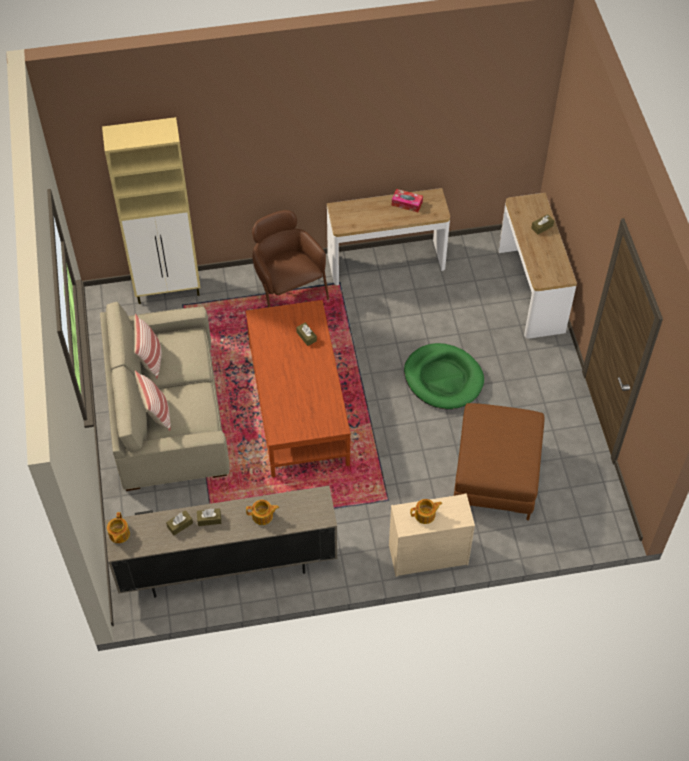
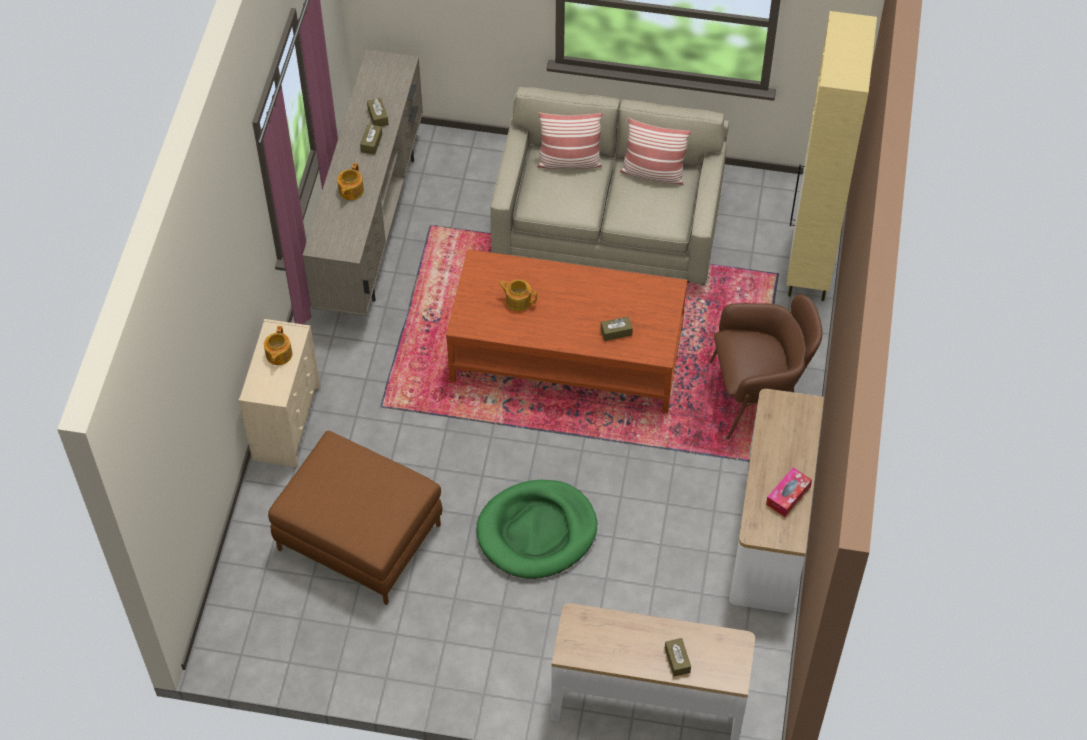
camera: 110 degrees right, 0 degrees up
(119, 534) = (393, 64): teapot -> teapot (518, 300)

